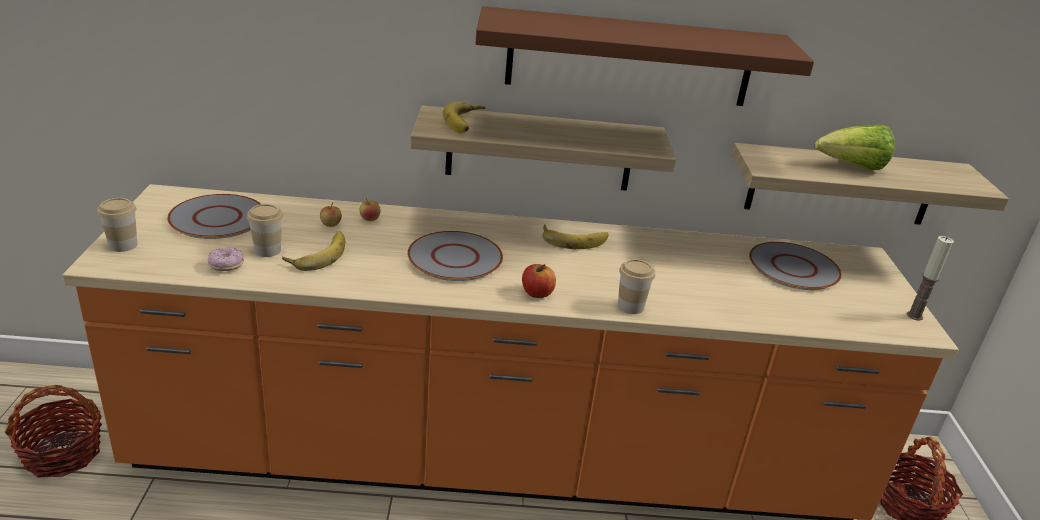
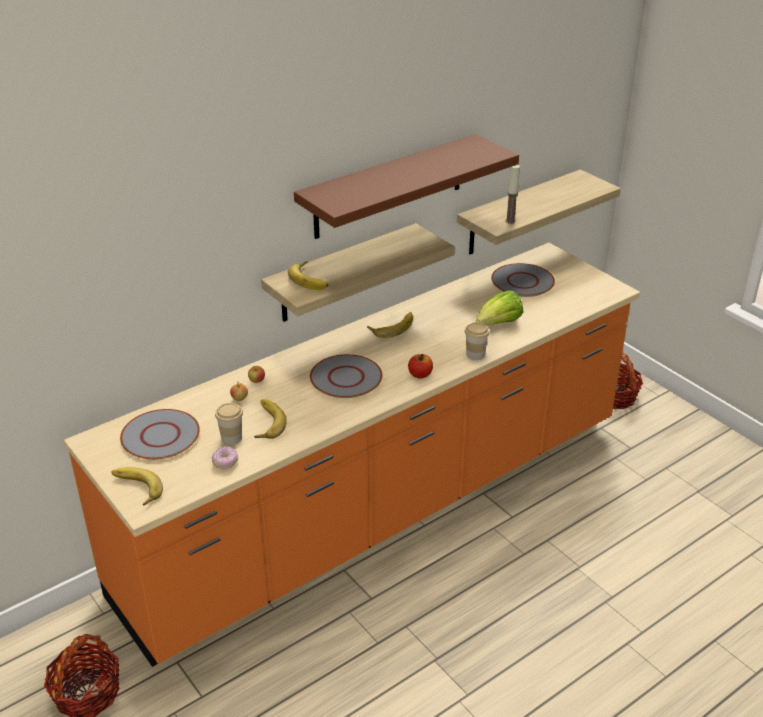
camera: 35 degrees left, 5 degrees up
(123, 245) = (135, 489): cup -> banana
(851, 167) = (533, 203): lettuce -> lettuce (498, 324)
(914, 316) = (605, 282): candle -> candle (510, 221)

